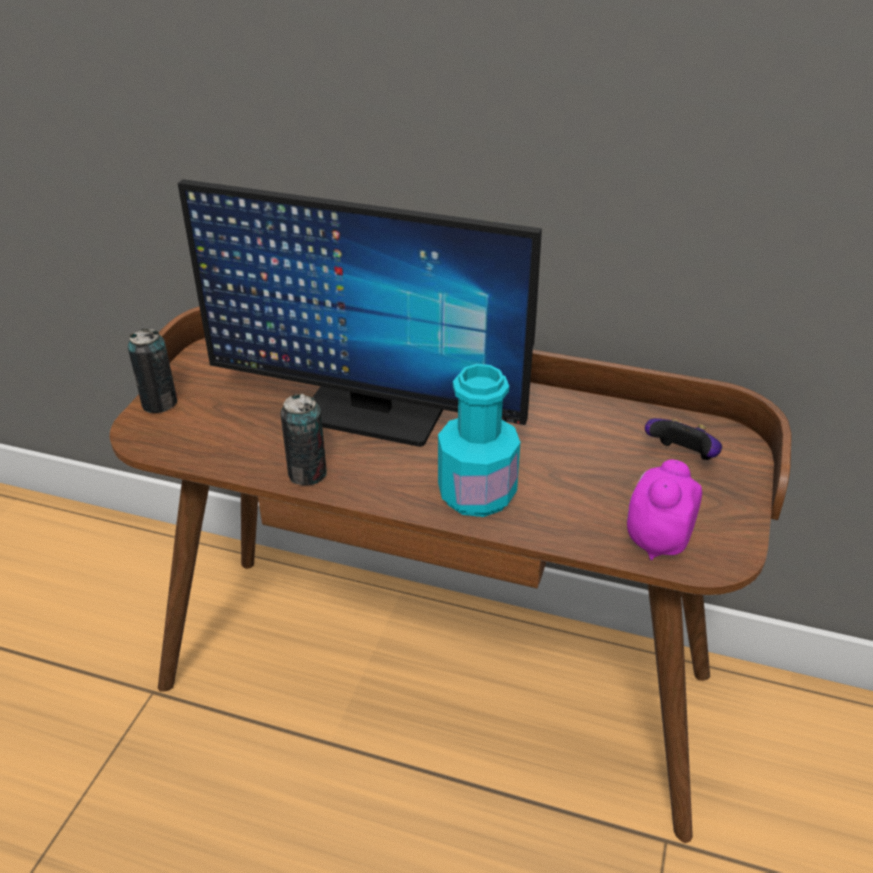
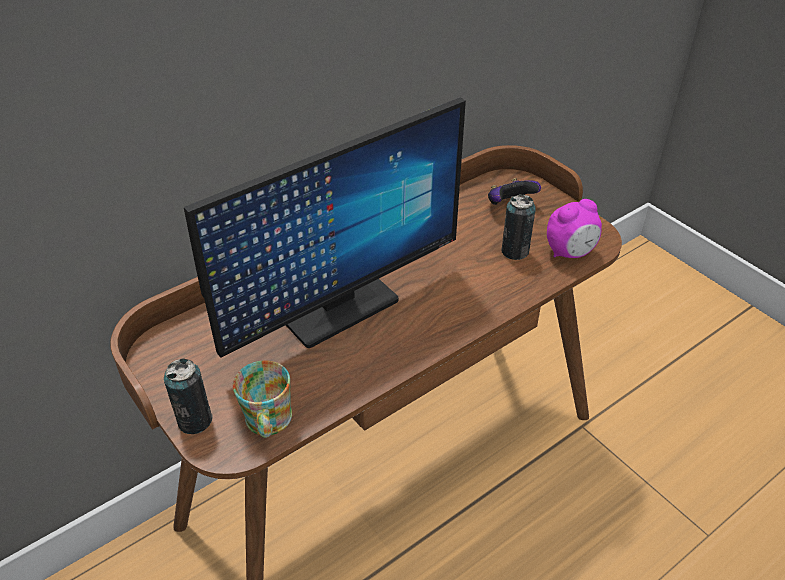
camera: 55 degrees left, 5 degrees up
(186, 442) = (267, 423): none -> mug
(307, 474) = (374, 370): can -> can (515, 251)
(477, 494) = (469, 300): turquoise bottle -> none
(656, 541) = (570, 252): alarm clock -> alarm clock turned 90 degrees counterclockwise

